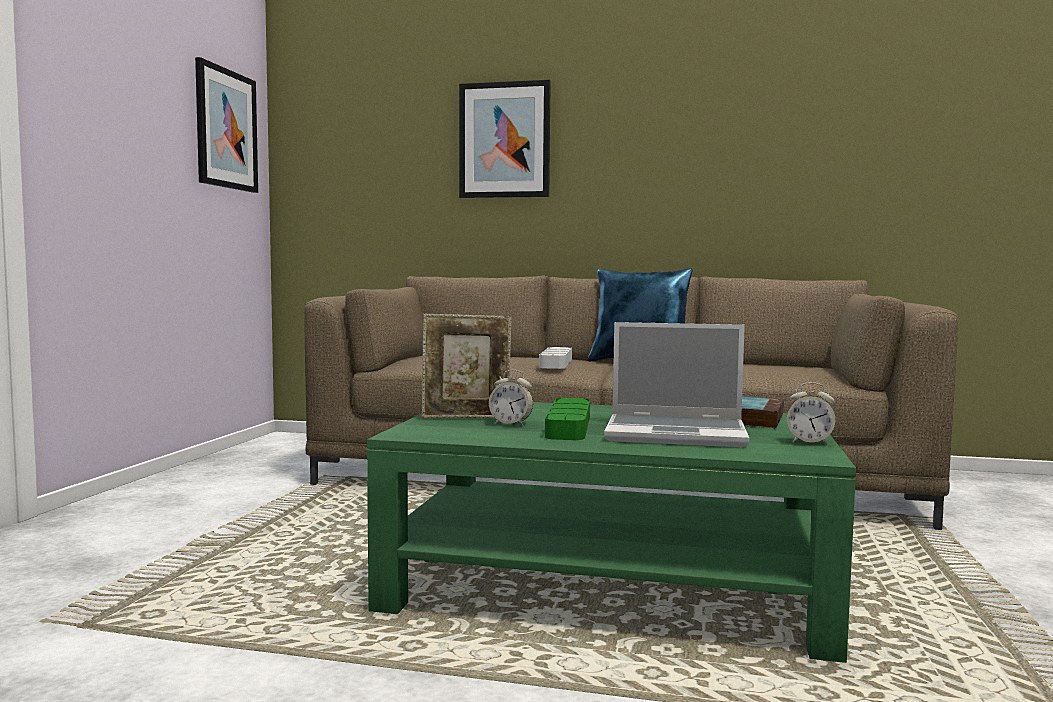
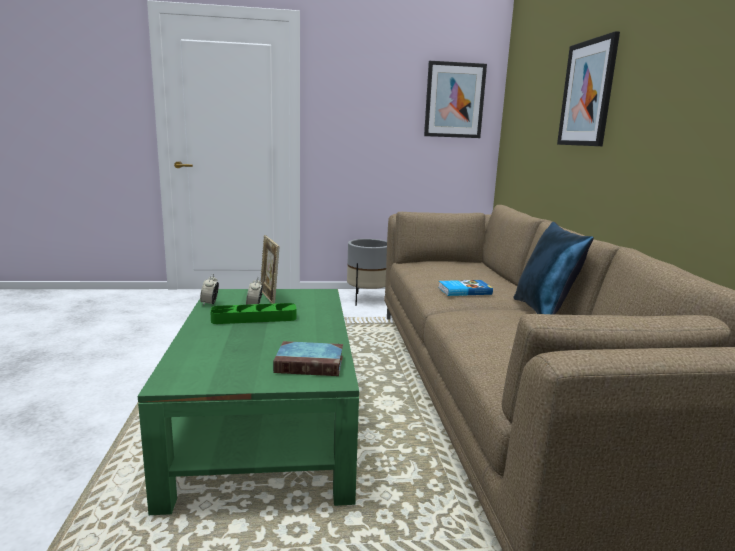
camera: 70 degrees right, 10 degrees up
(206, 483) = (368, 300): none -> grey planter
(556, 363) = (464, 290): grey tray -> book
(677, 434) = (238, 344): laptop -> none
(809, 442) = (219, 383): alarm clock -> alarm clock (210, 303)

